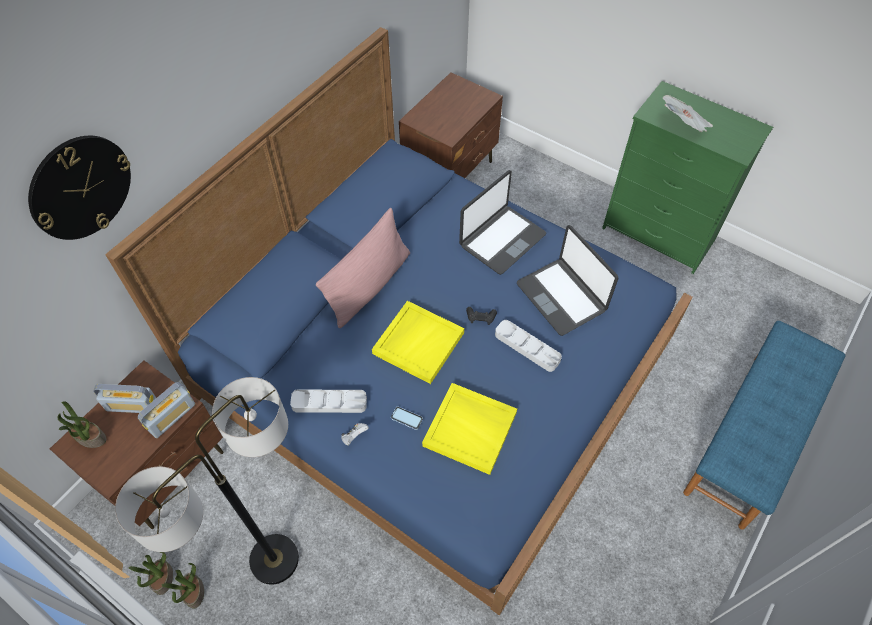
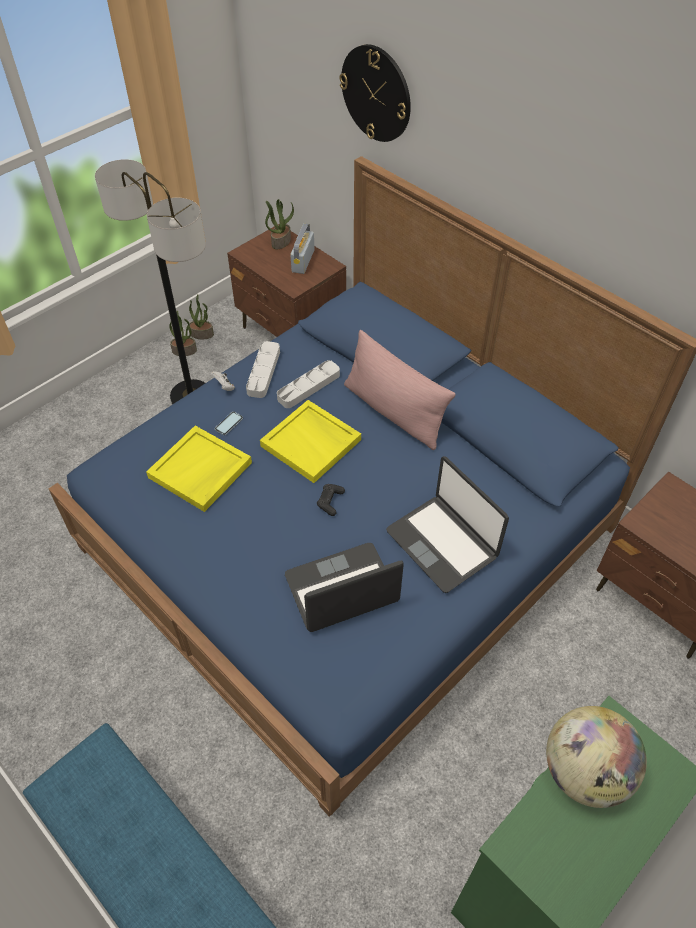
camera: 100 degrees right, 5 degrees down
(171, 417) = (285, 282): radio -> none
(527, 347) = (280, 538): grey tray -> grey tray (308, 387)
(684, 125) = (584, 772): newspaper -> globe

